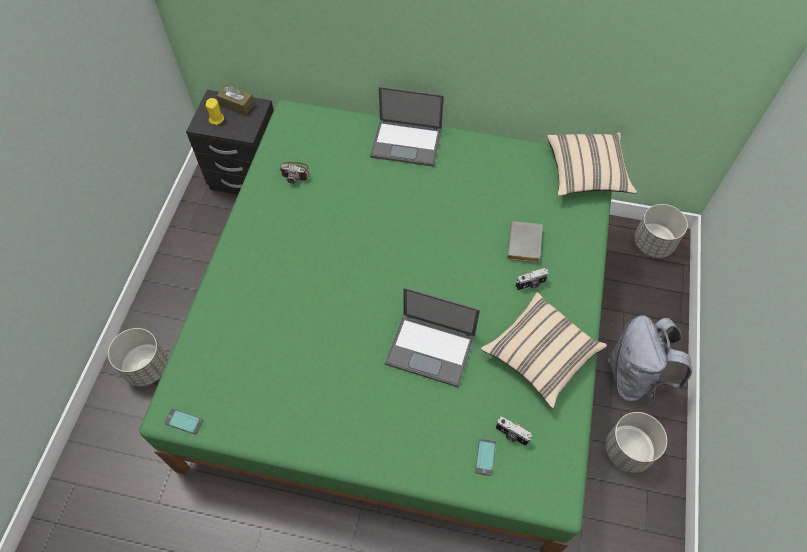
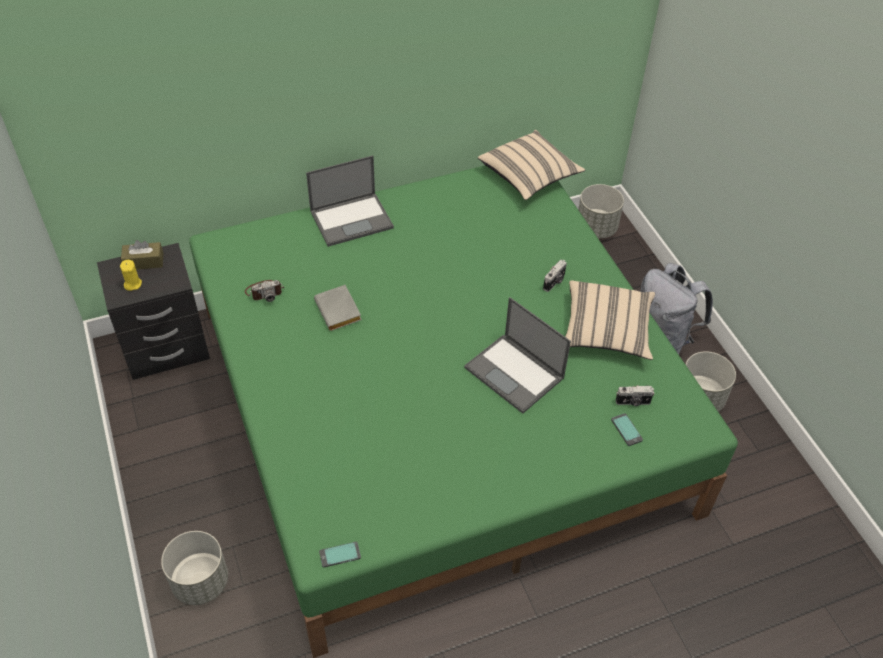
camera: 35 degrees left, 10 degrees down
(431, 349) = (515, 373): laptop -> laptop turned 60 degrees clockwise
(525, 245) = (525, 254): grey book -> grey book (340, 311)

